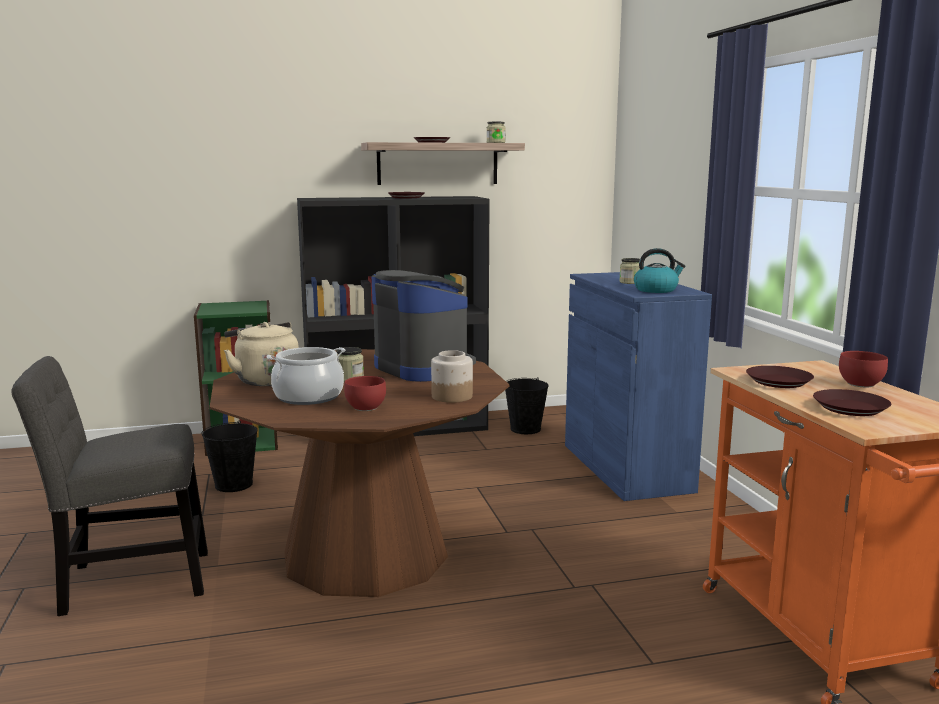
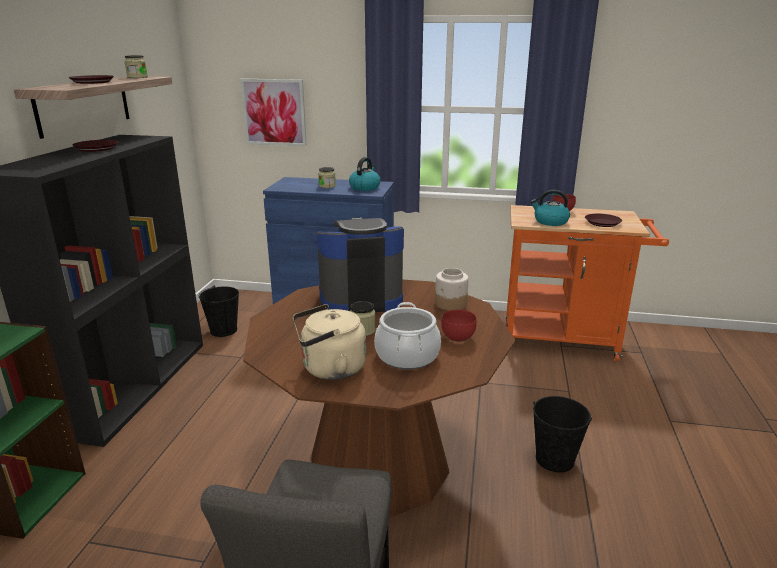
camera: 65 degrees left, 10 degrees up
(234, 484) = (146, 524): black bucket -> black bucket (554, 459)
(659, 193) = (274, 112): none -> picture
(778, 382) = (550, 222): brown plate -> kettle

